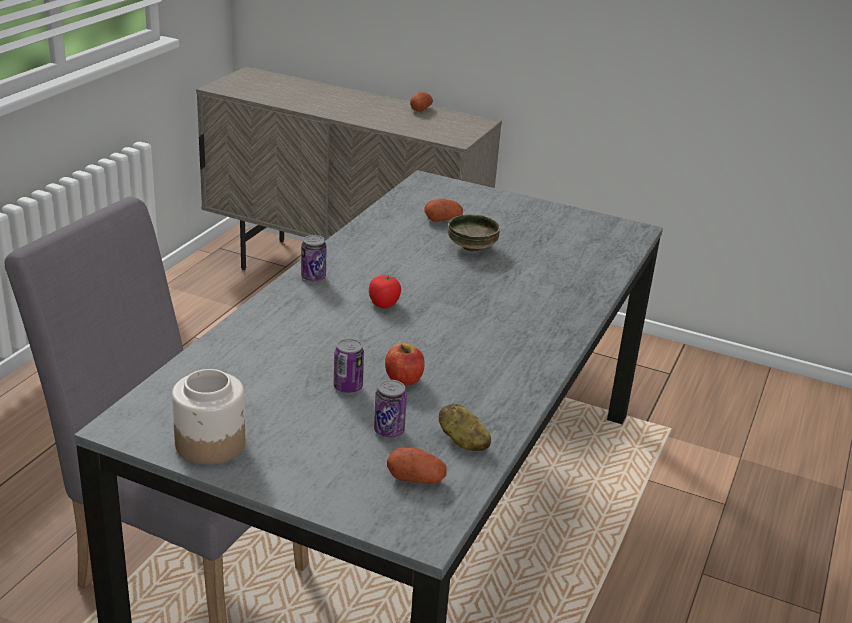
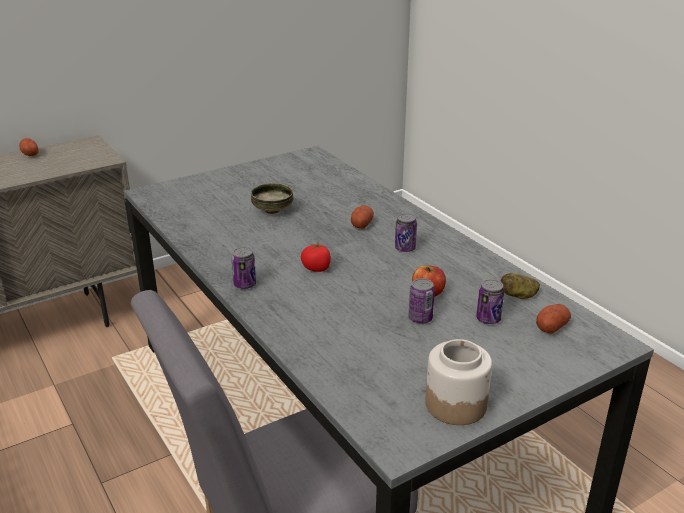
camera: 55 degrees left, 0 degrees up
(443, 219) = (218, 207): potato -> potato (361, 224)
(485, 342) = (405, 248): none -> can

